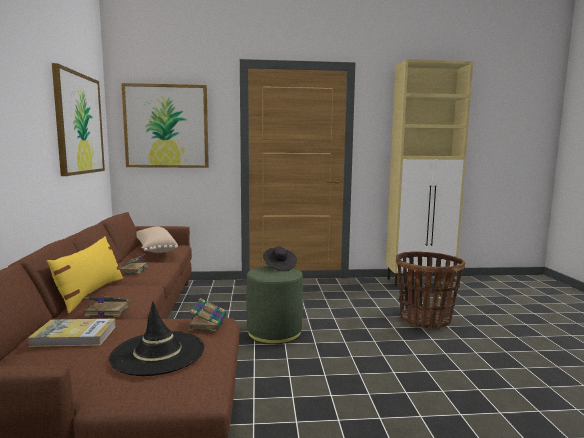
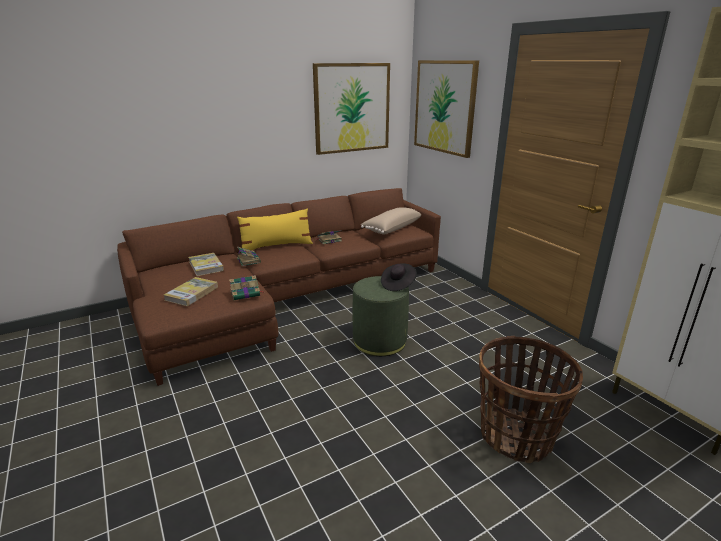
camera: 65 degrees right, 15 degrees up
(158, 353) = (192, 293): black hat -> book

